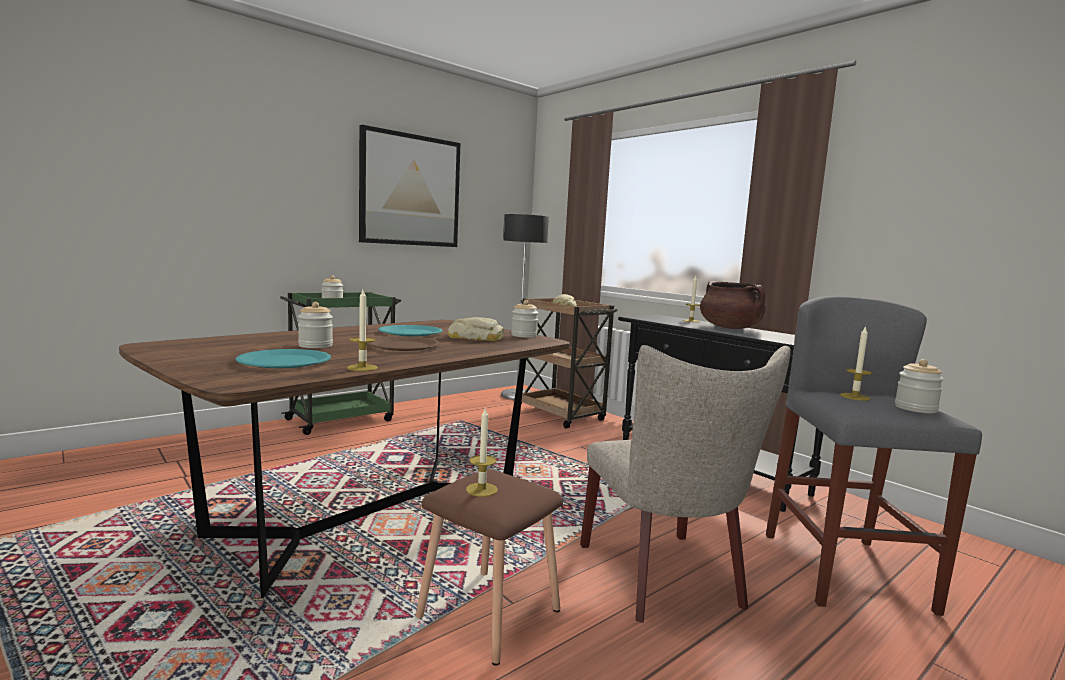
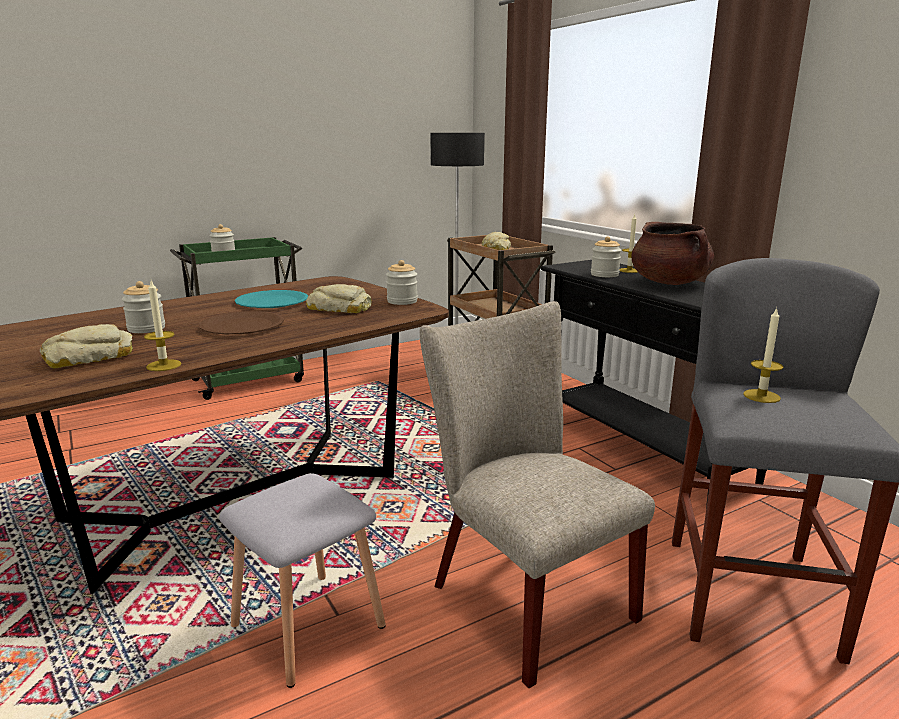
camera: 10 degrees right, 10 degrees up
(284, 361) = (90, 357): turquoise plate -> bread
(410, 190) = (313, 112): picture -> none
(481, 489) = (280, 504): candle -> none
(488, 615) = (307, 628): brown stool -> grey stool
(666, 580) = (521, 596): beige chair -> beige chair turned 150 degrees clockwise
(915, 408) = (830, 418): jar -> jar (604, 275)

